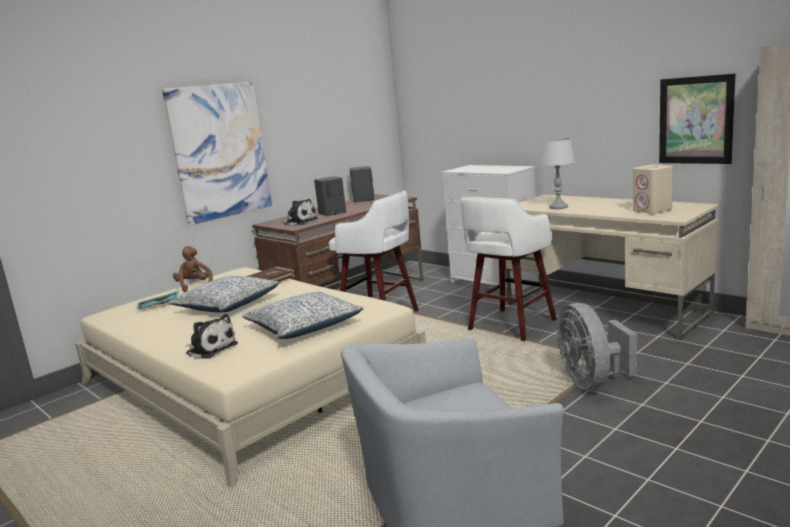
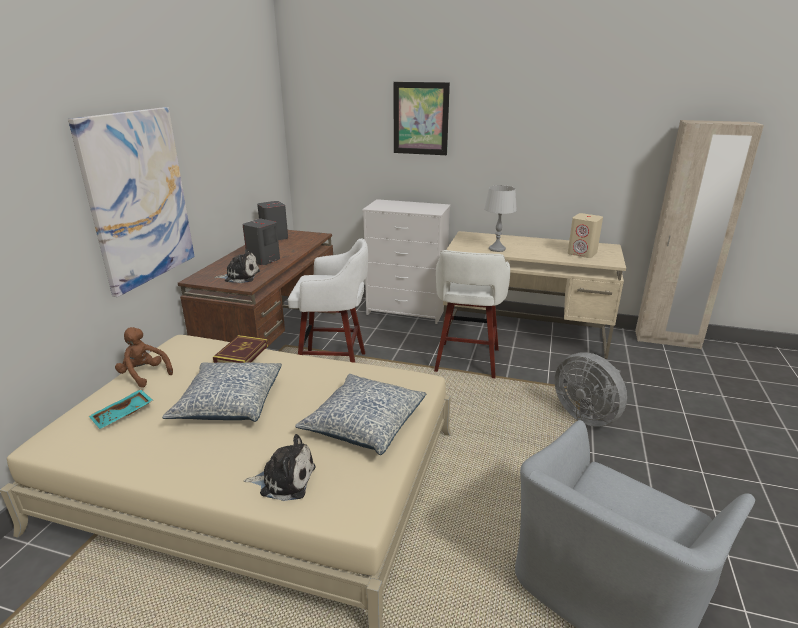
camera: 30 degrees left, 10 degrees up
(695, 120) = (607, 174): picture -> picture (420, 118)

